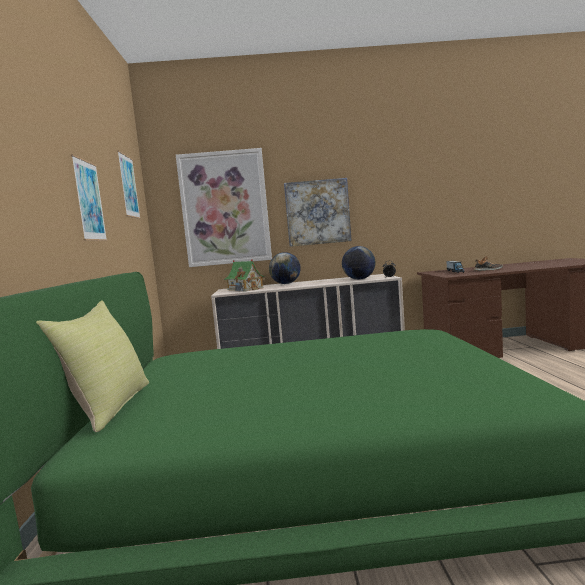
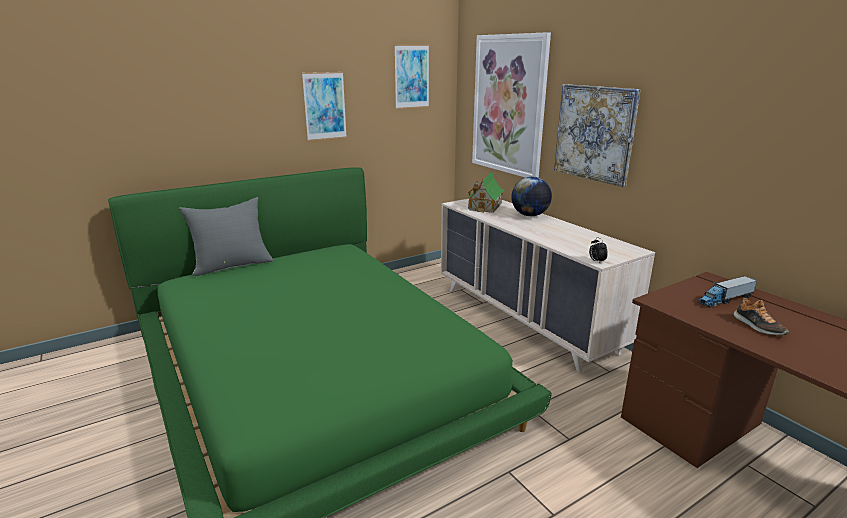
camera: 60 degrees right, 15 degrees up
(109, 406) = (232, 265): yellow pillow -> grey pillow
(359, 279) = (575, 246): globe -> none

